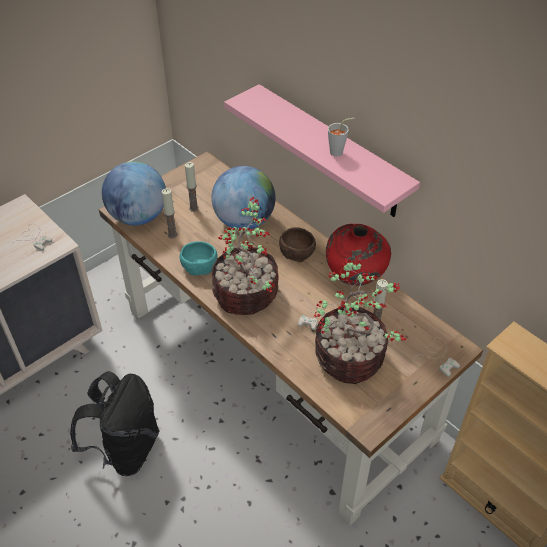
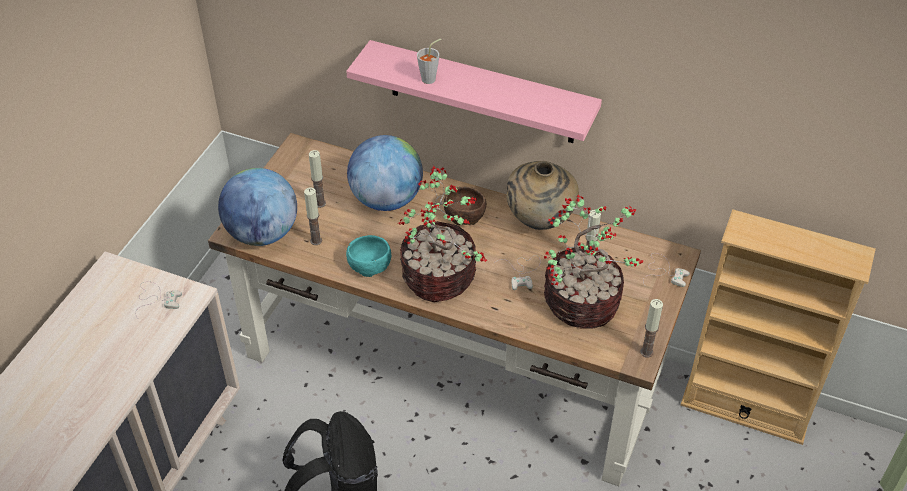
camera: 25 degrees left, 0 degrees up
(339, 152) = (505, 91): grey cup -> grey cup (431, 78)
(355, 278) = (540, 221): red vase -> beige vase
(380, 422) = (646, 352): none -> candle

